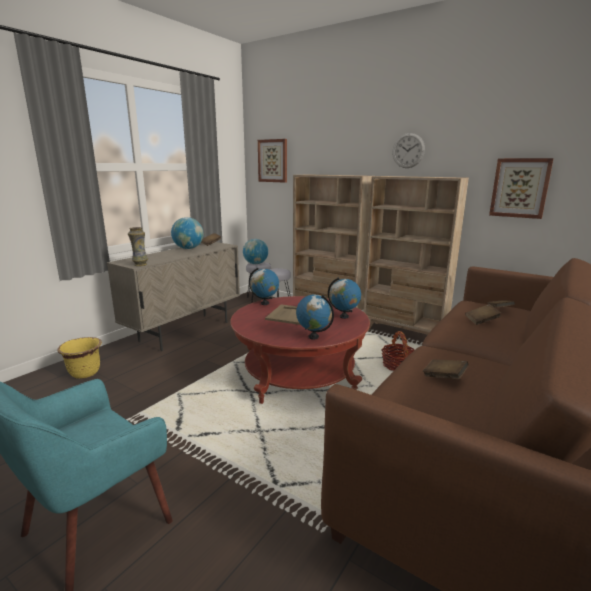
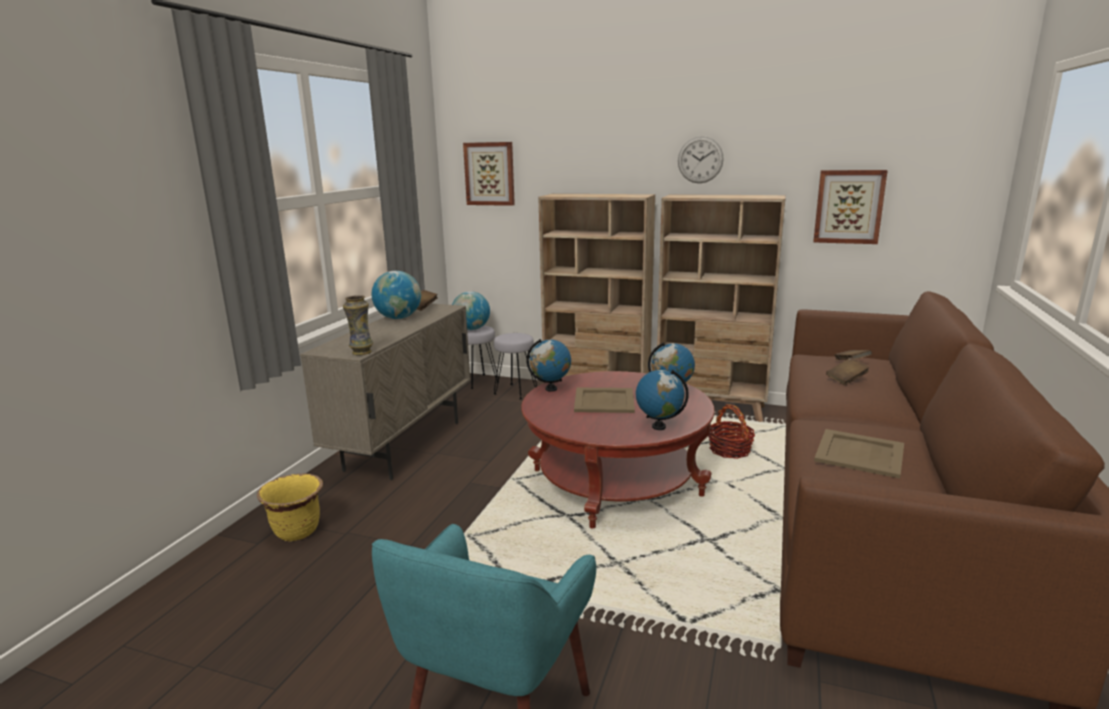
camera: 15 degrees left, 0 degrees up
(444, 377) = (860, 453): brown book -> beige tray

